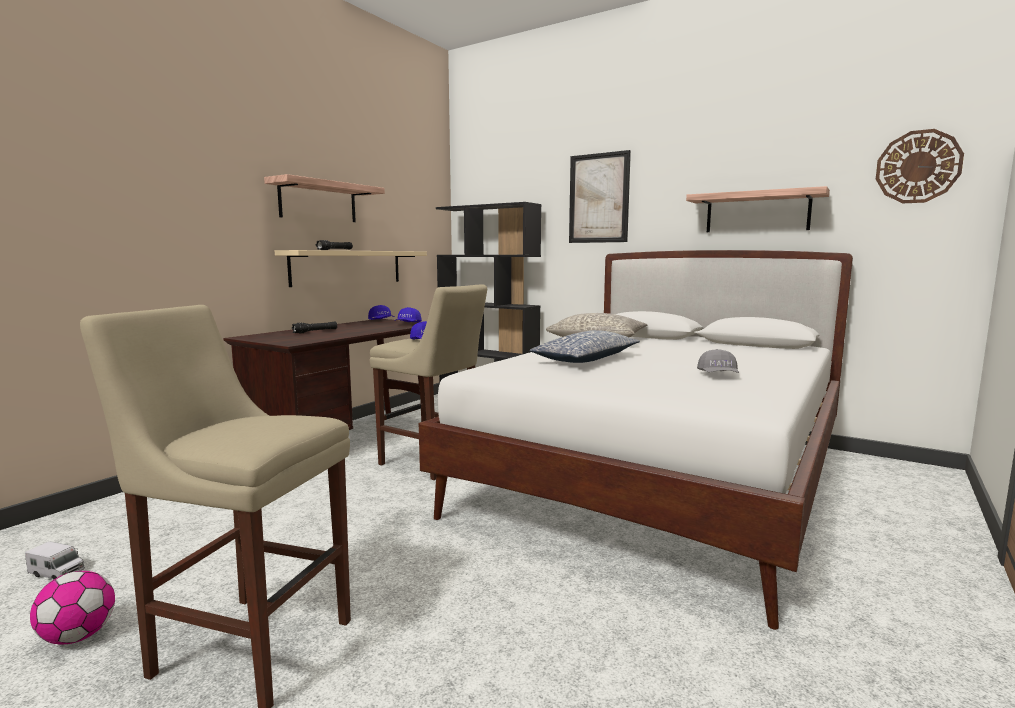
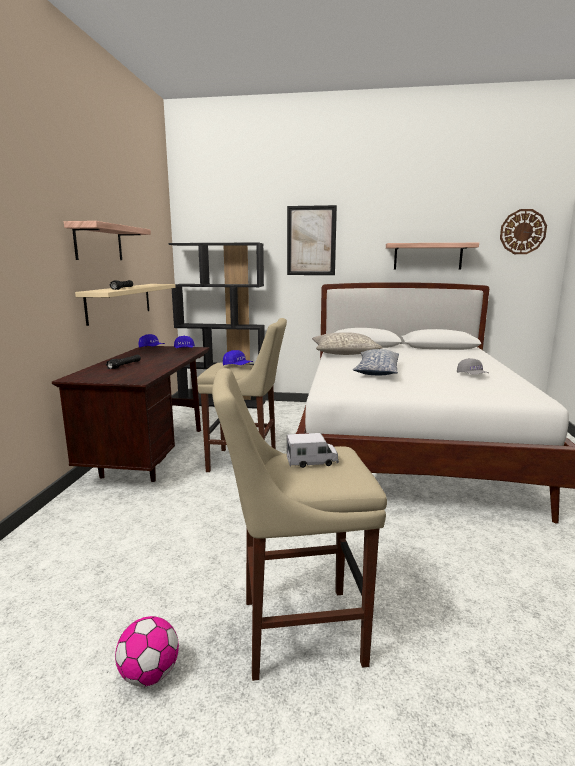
camera: 25 degrees left, 5 degrees up
(57, 573) = (42, 634): toy truck -> toy truck (312, 462)

